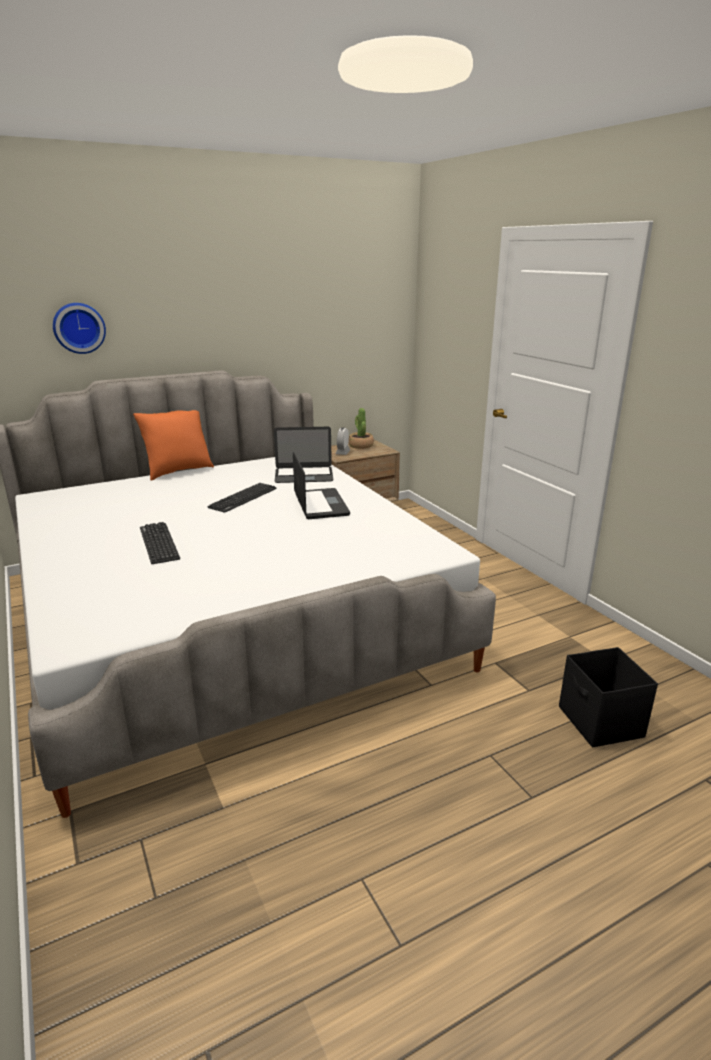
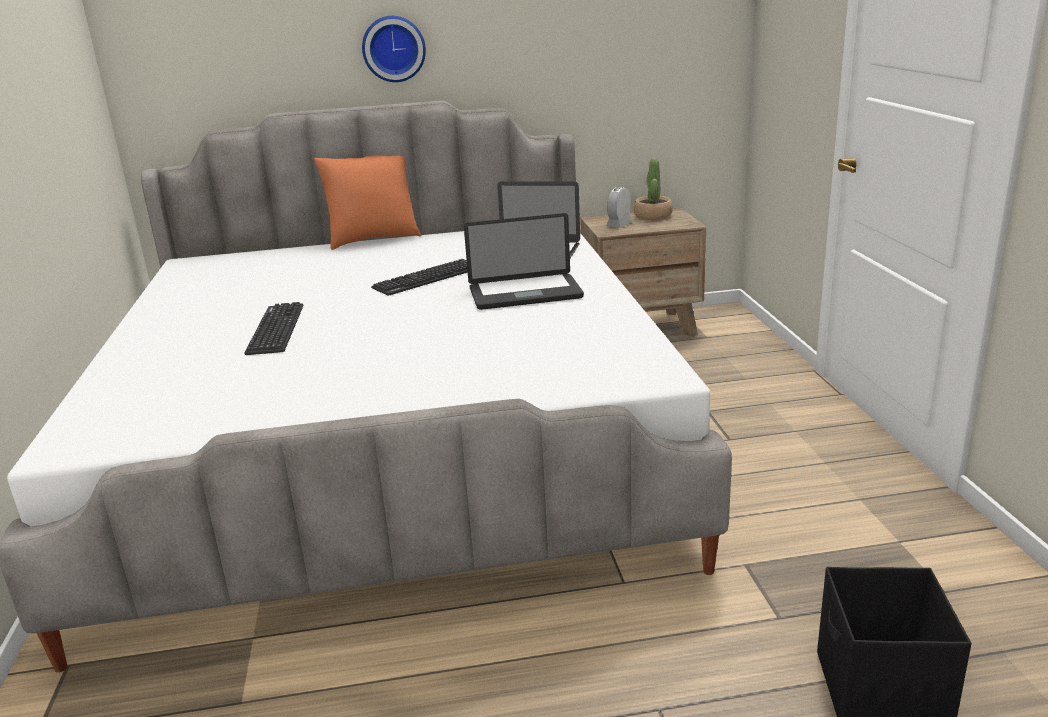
camera: 20 degrees right, 0 degrees up
(79, 328) = (252, 43): wall clock -> wall clock (393, 49)
(321, 505) = (525, 293): laptop -> laptop turned 75 degrees clockwise

